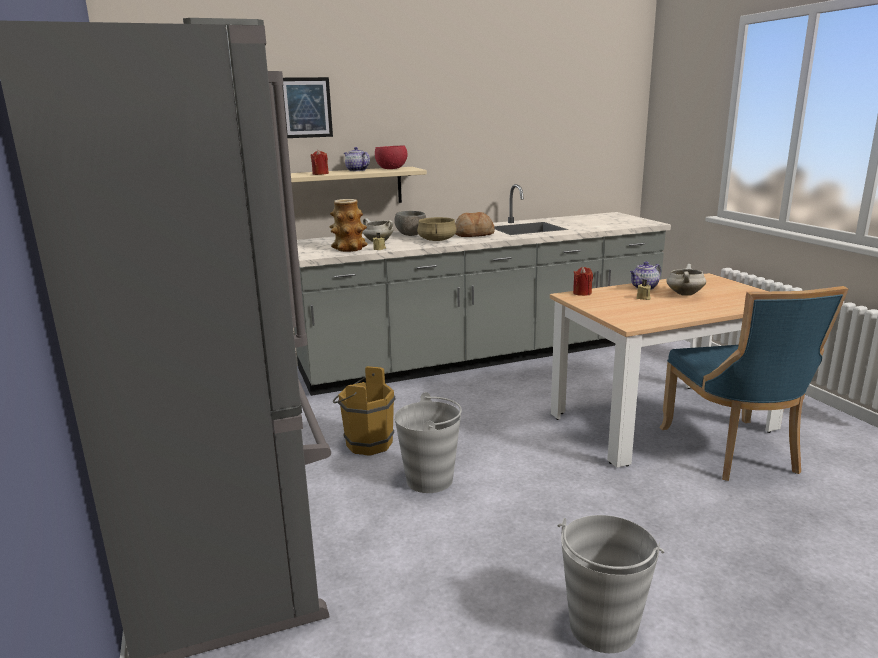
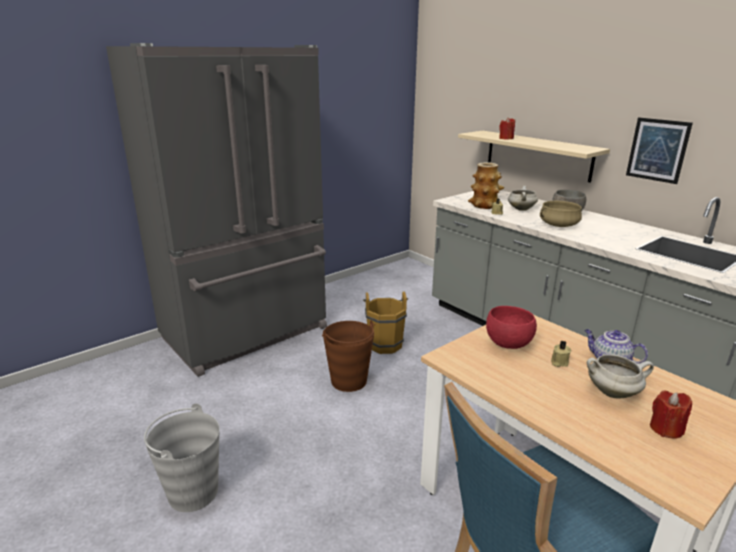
camera: 70 degrees right, 5 degrees up
(306, 107) = (527, 79): picture -> picture (657, 150)
(356, 170) = (544, 142): teapot -> none
(392, 169) = (571, 147): red bowl -> red bowl (509, 344)
(430, 480) = (349, 381): grey bucket -> brown bucket
(473, 234) = (607, 234): bread -> none
(582, 293) = (538, 324): red candle -> red candle (666, 429)

